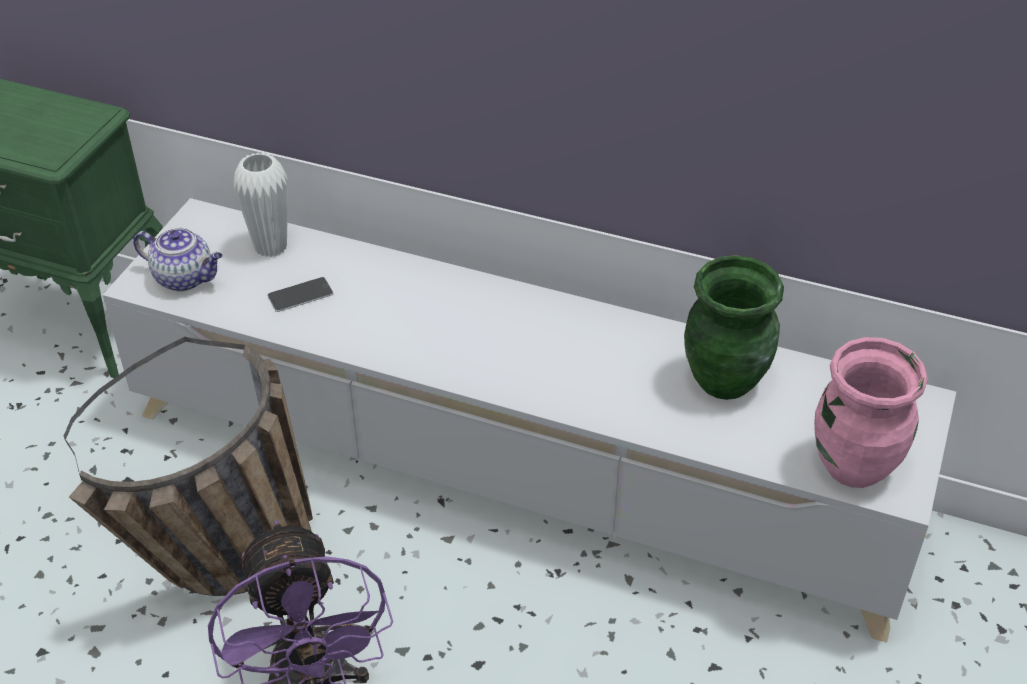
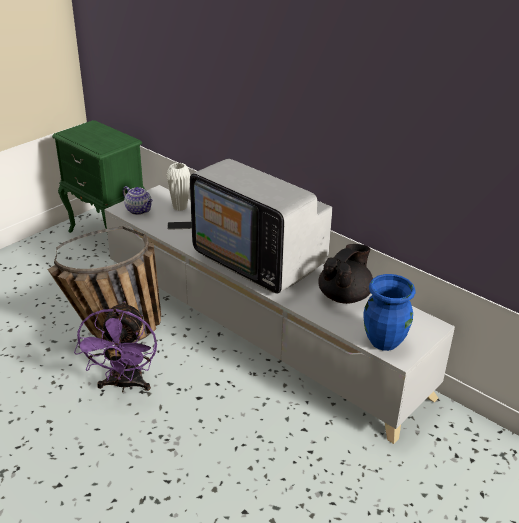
camera: 20 degrees right, 10 degrees down
(513, 341) = (259, 261): none -> television
(725, 380) = (345, 296): green vase -> black teapot
(854, 465) = (384, 341): pink vase -> blue vase

